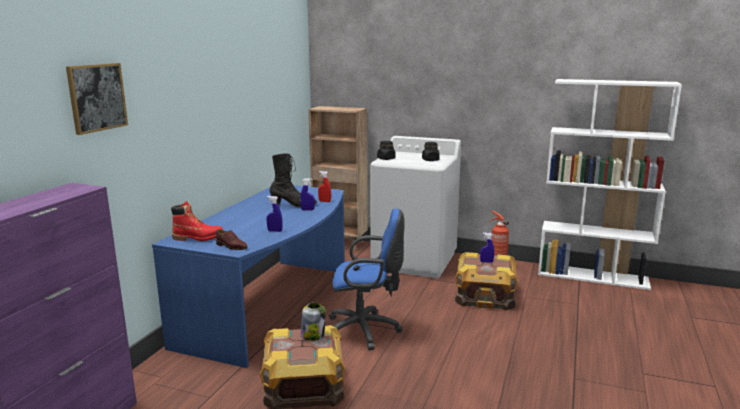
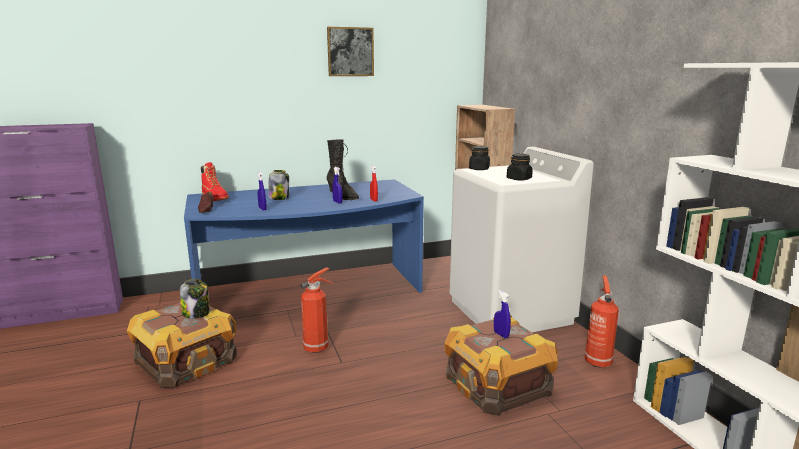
camera: 50 degrees right, 0 degrees up
(97, 97) = (131, 59): picture -> picture (350, 52)
(253, 221) = (279, 198): none -> jar
(365, 331) = (317, 347): blue office chair -> fire extinguisher

